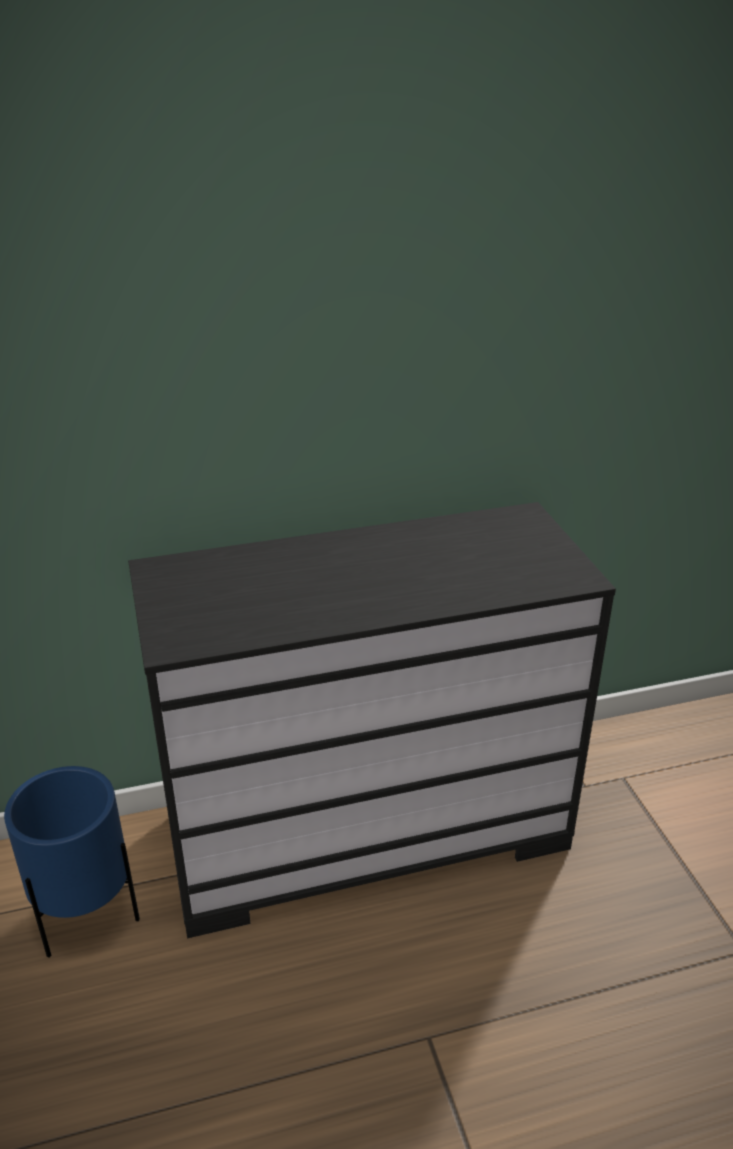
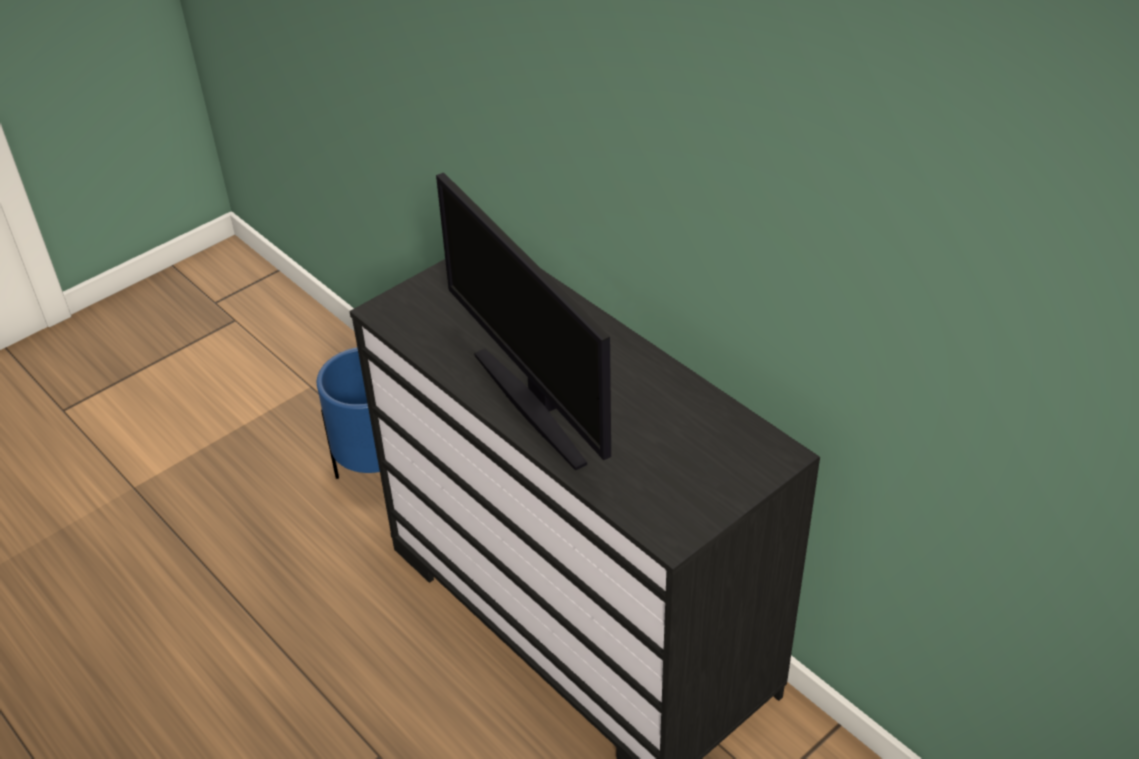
camera: 65 degrees right, 10 degrees up
(384, 598) = (534, 405): none -> monitor

